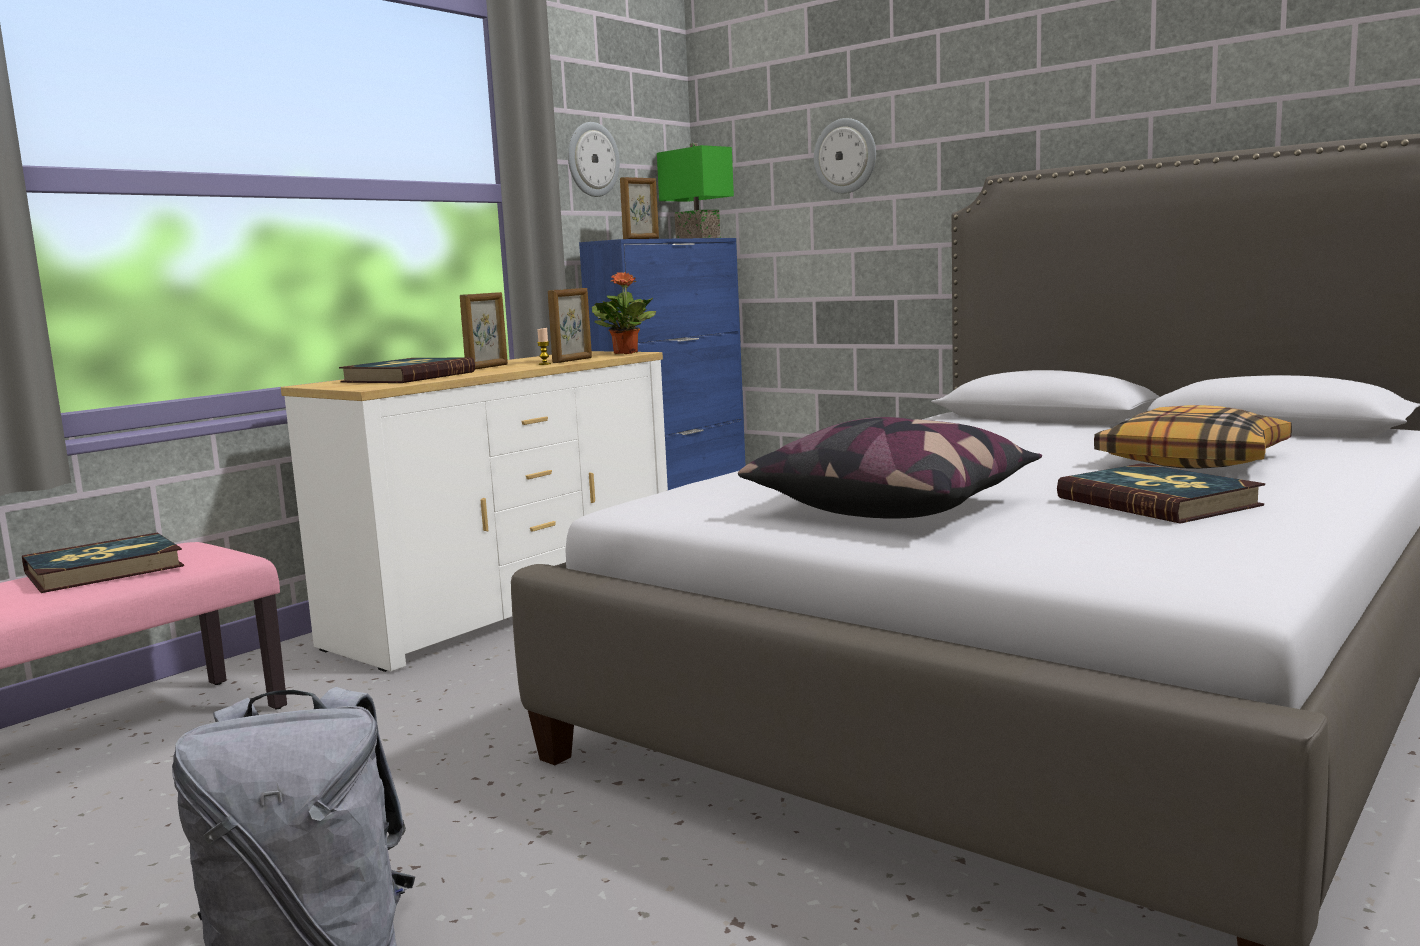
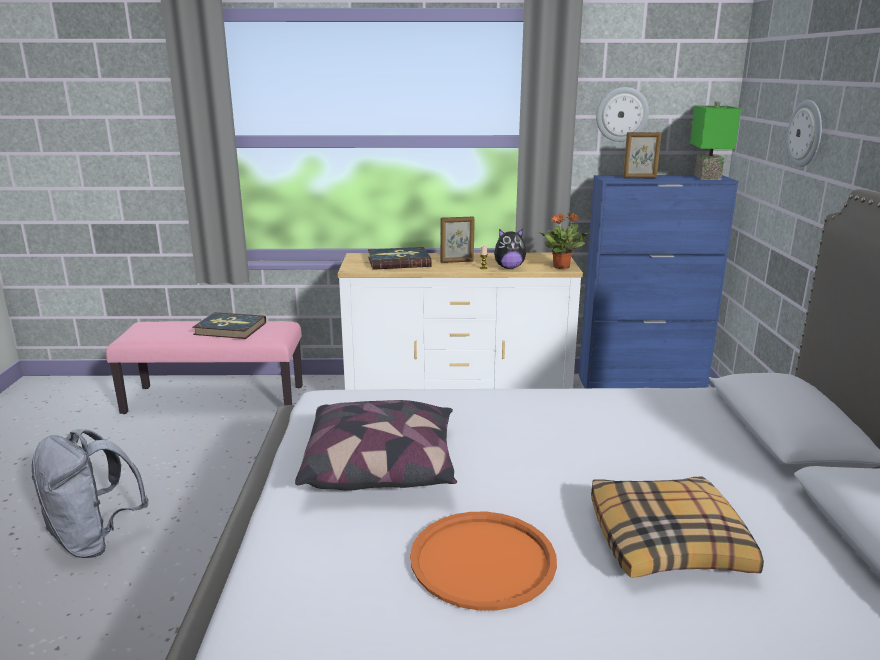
camera: 50 degrees right, 10 degrees up
(573, 360) = (509, 268): picture frame -> plush toy
(1158, 501) = (482, 560): book -> orange tray

